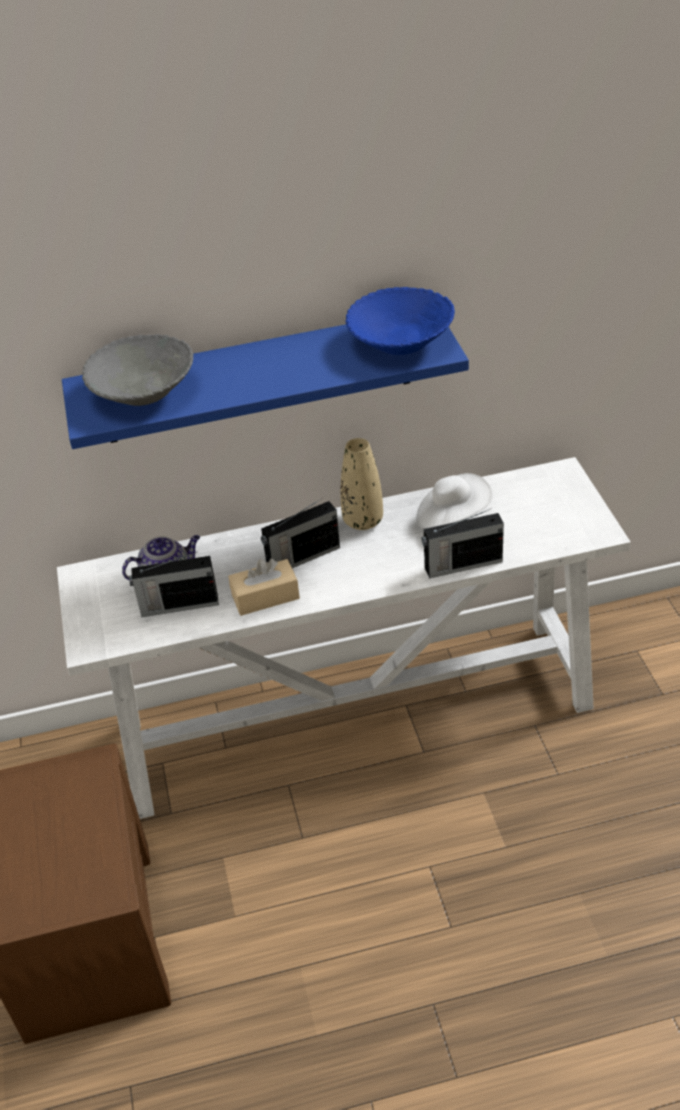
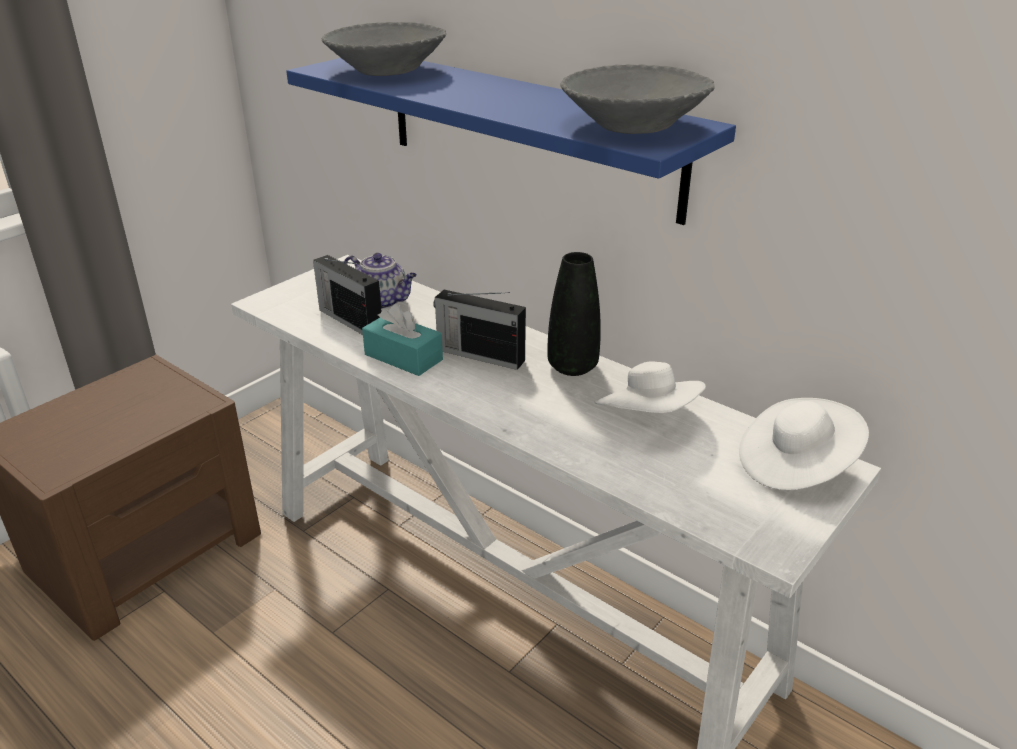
camera: 50 degrees right, 10 degrees down
(265, 597) = (403, 357): beige tissue box -> turquoise tissue box
(363, 521) = (572, 367): beige vase -> black vase
(400, 342) = (633, 126): blue bowl -> grey bowl
(461, 565) = (579, 456): radio -> none
(546, 485) = (796, 465): none -> white hat

